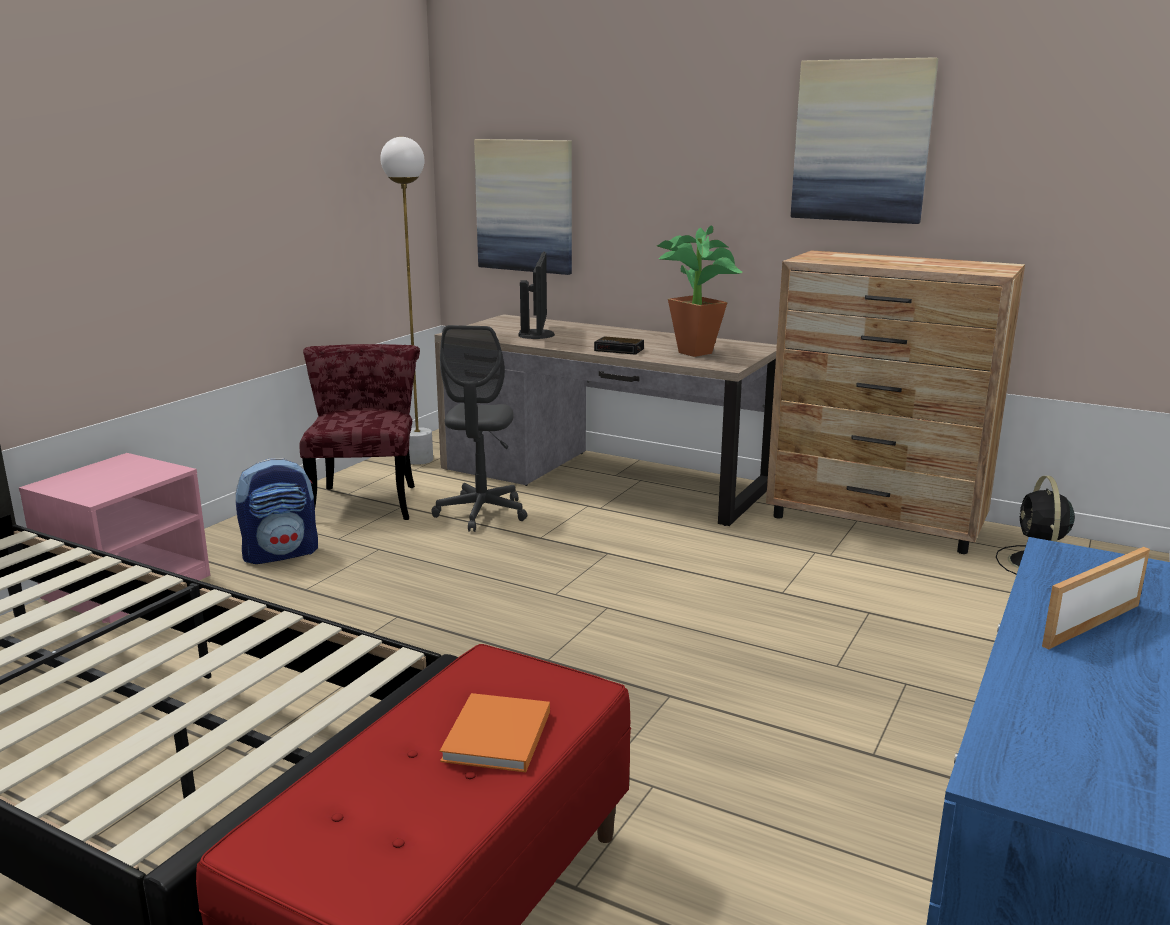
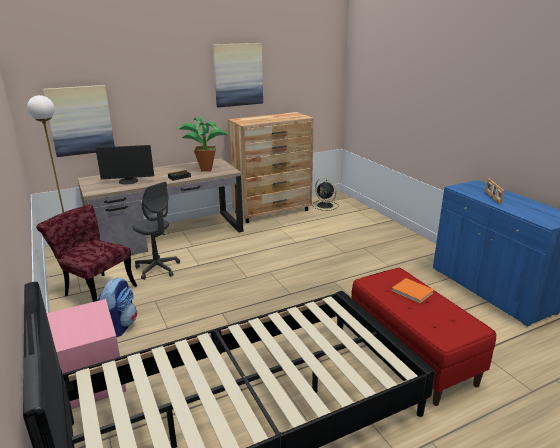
camera: 55 degrees left, 5 degrees up
(538, 335) = (128, 181): monitor -> monitor turned 135 degrees clockwise

